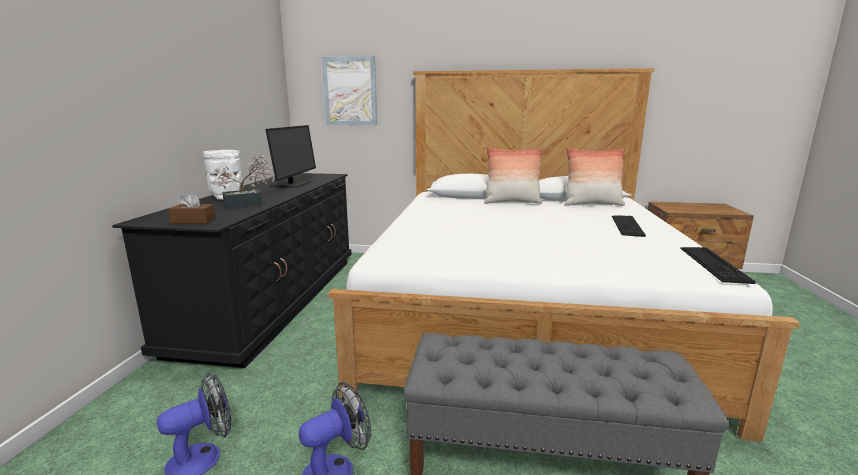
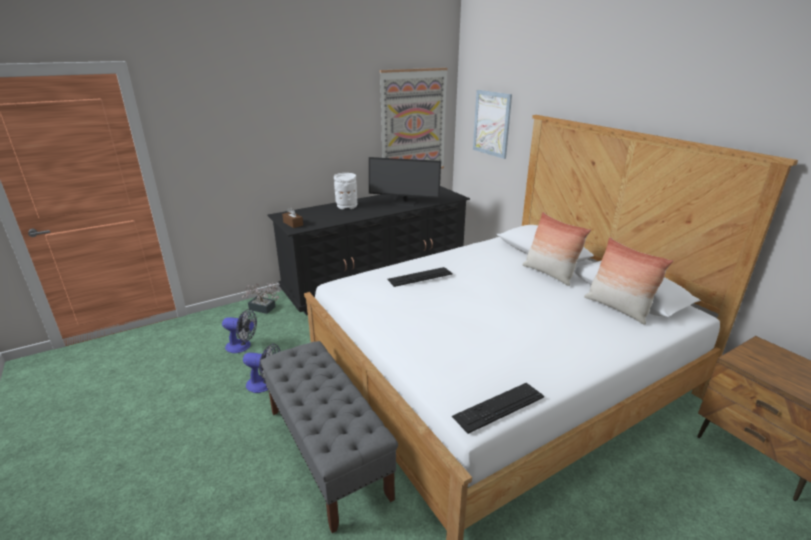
camera: 50 degrees right, 10 degrees up
(248, 204) = (341, 216): potted plant -> potted plant (264, 309)
(258, 93) = (413, 123): none -> picture
(291, 184) = (404, 202): monitor -> monitor turned 45 degrees clockwise
(627, 225) = (560, 343): keyboard -> keyboard (420, 276)

